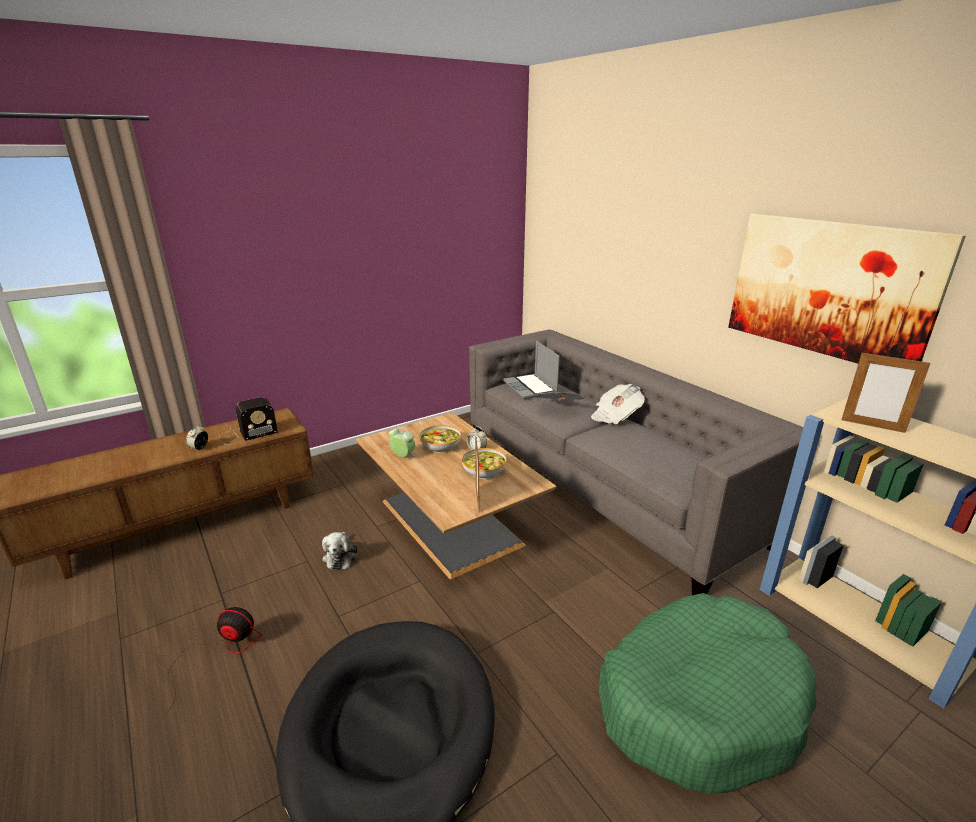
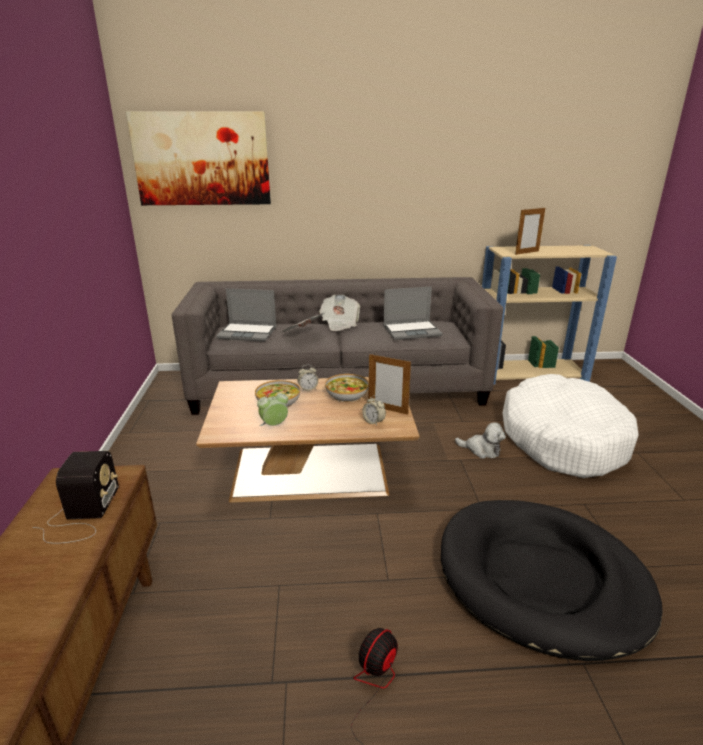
camera: 60 degrees left, 0 degrees up
(199, 448) = (58, 567): alarm clock -> alarm clock (373, 422)
(340, 557) = (296, 556): plush toy -> plush toy (481, 450)
(653, 457) = (412, 331): none -> laptop
(699, 701) = (562, 439): green dog bed -> white dog bed
(828, 288) = (460, 182): picture -> picture (202, 159)

